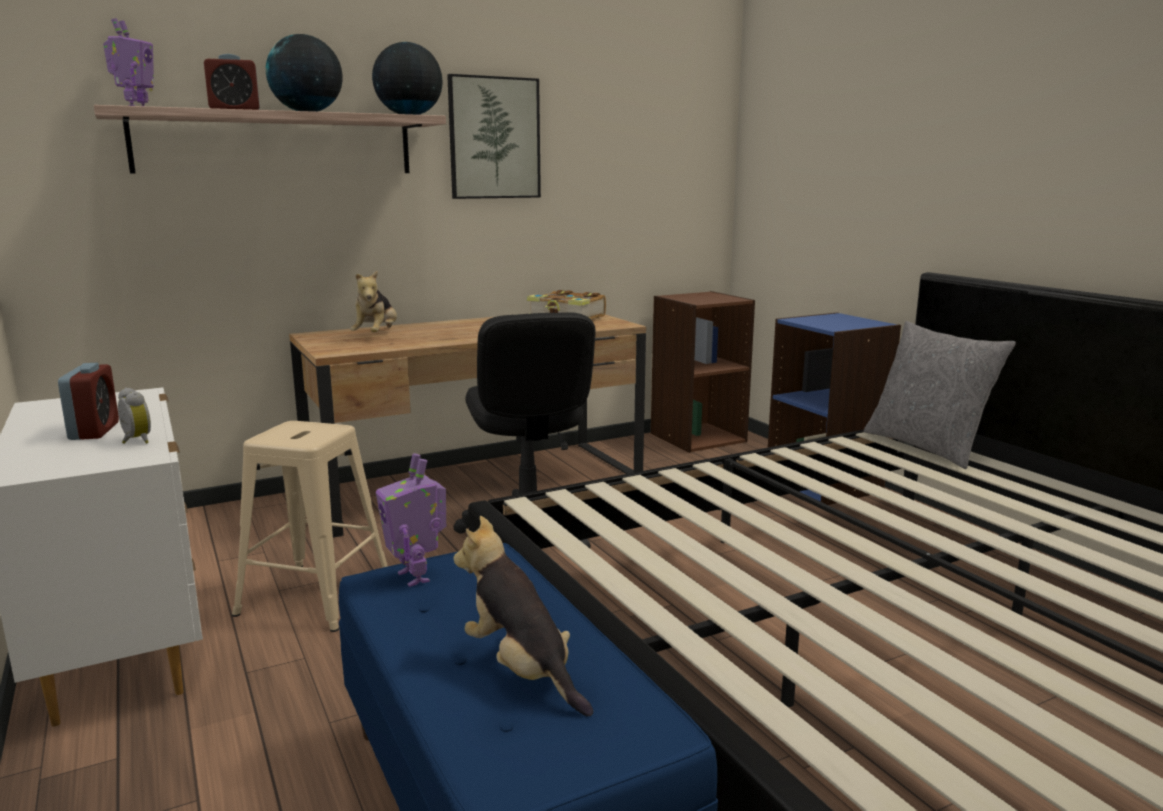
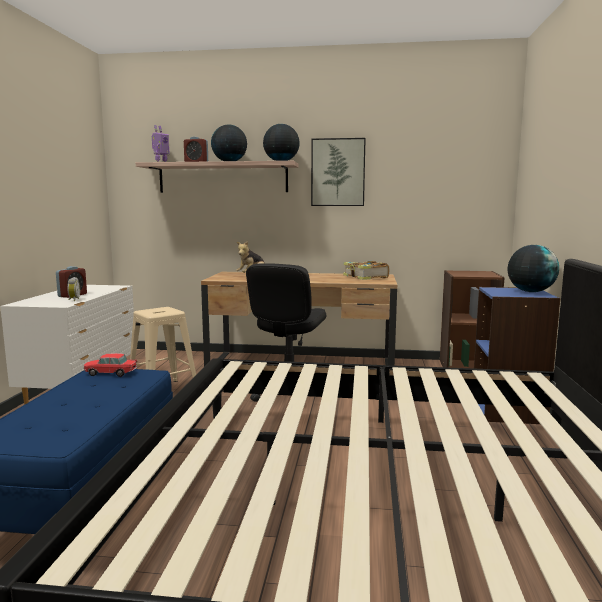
camera: 35 degrees right, 5 degrees down
(416, 576) = (110, 373): toy robot -> toy car
(522, 670) = (68, 412): plush toy -> none
(849, 319) = (530, 291): none -> globe
(927, 447) = (534, 387): grey pillow -> none

